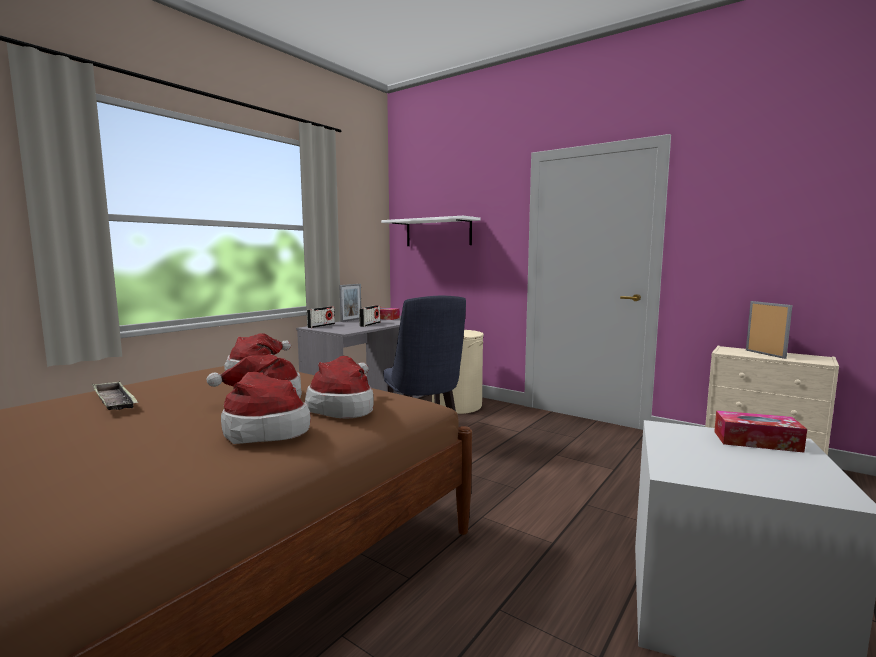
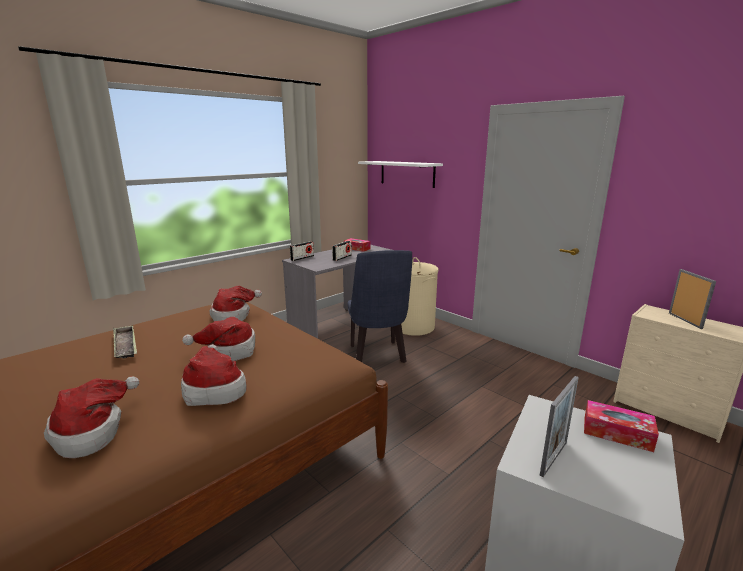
camera: 10 degrees right, 10 degrees up
(343, 407) = (281, 366): hat -> hat (93, 431)
(351, 320) = (329, 250): picture frame -> picture frame (553, 458)

